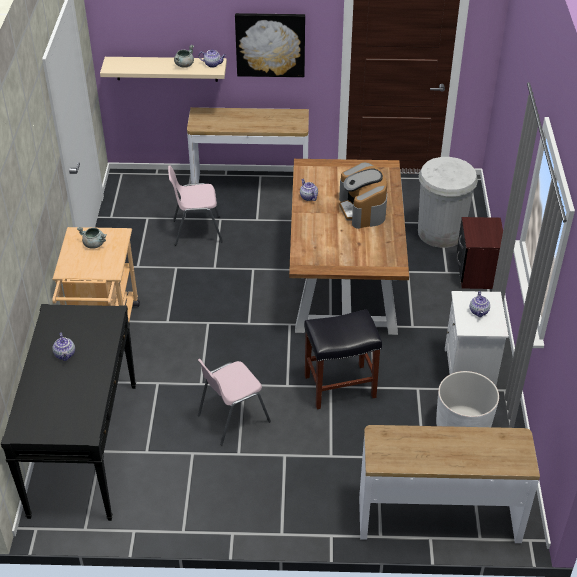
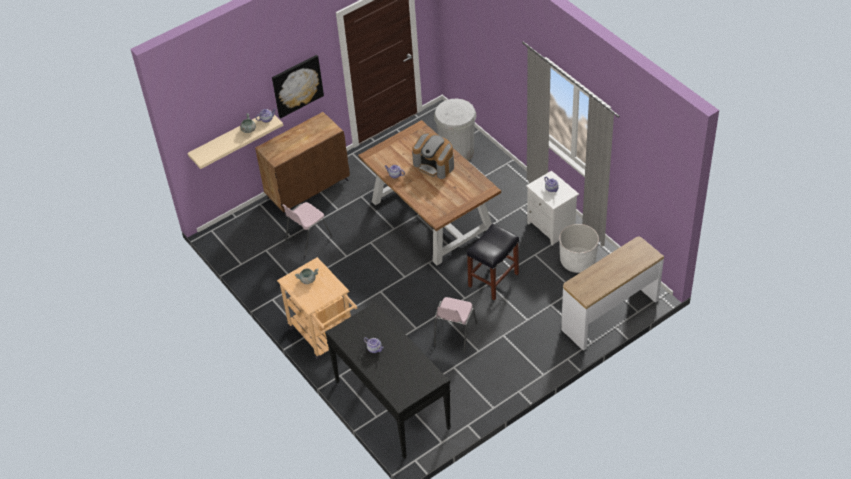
camera: 35 degrees left, 5 degrees up
(250, 186) = (308, 189): console table -> brown cabinet
(477, 273) = (501, 166): brown nightstand -> none

